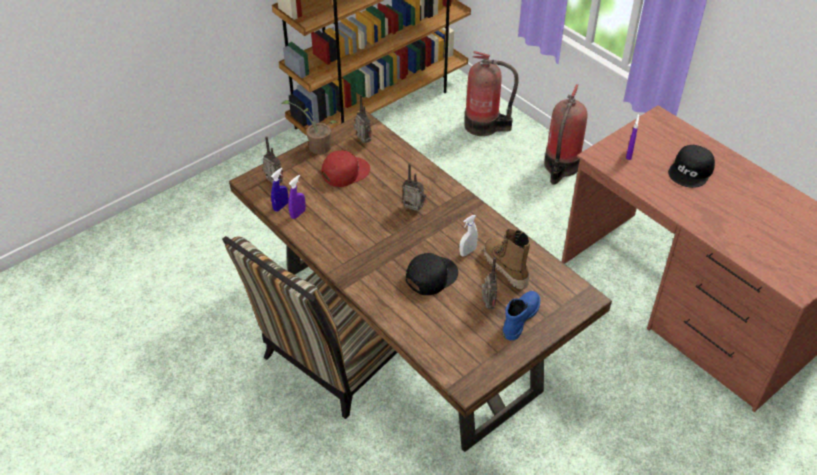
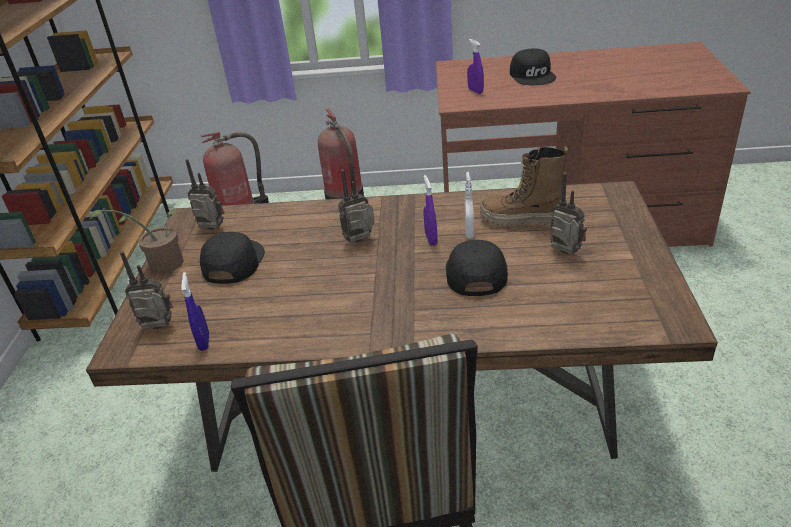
camera: 45 degrees left, 10 degrees down
(298, 214) = (238, 332): purple spray bottle -> purple spray bottle (431, 239)
(345, 171) = (232, 262): red cap -> black cap
(520, 317) = (604, 241): blue boot -> none

